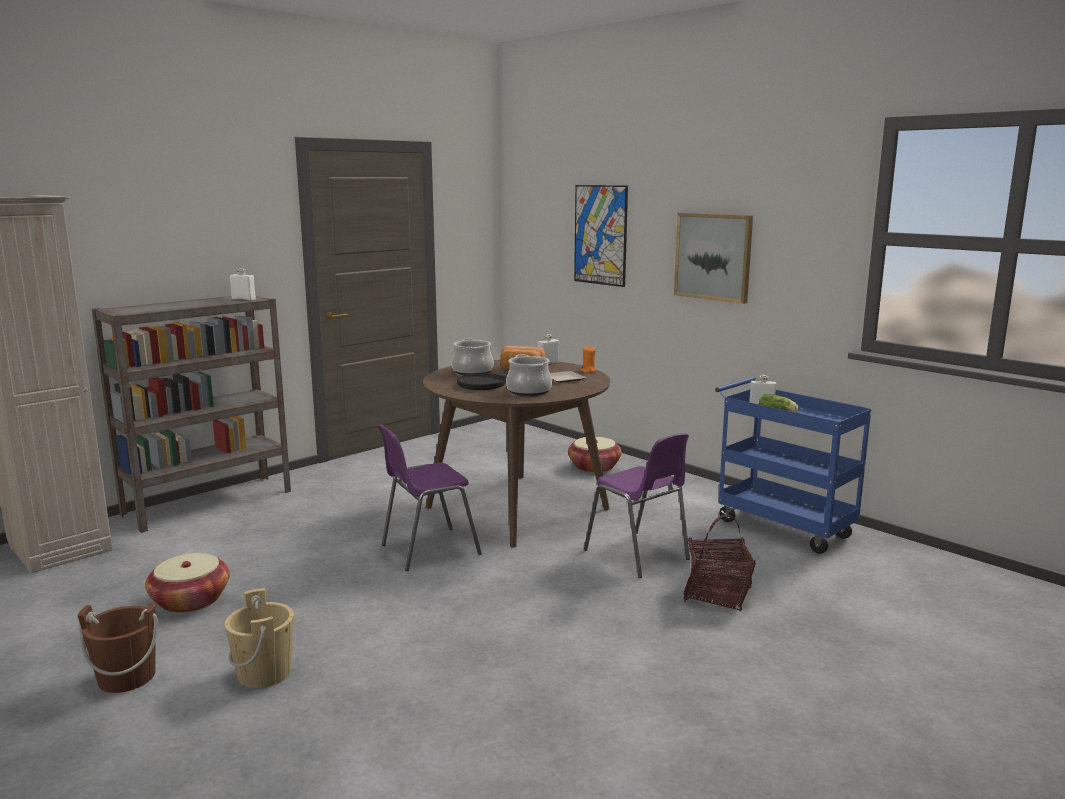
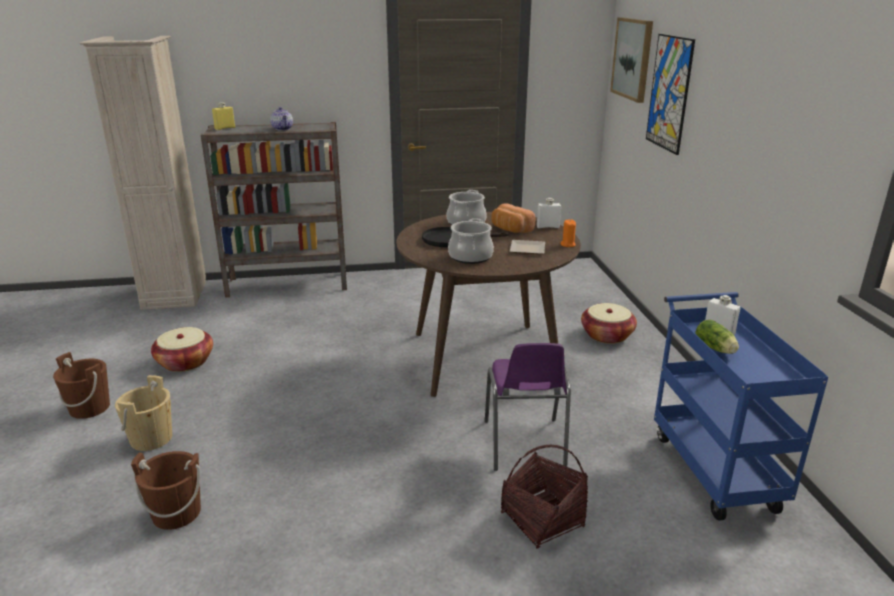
camera: 35 degrees right, 10 degrees up
(126, 309) = (225, 128): none -> yellow bottle
(205, 303) = (283, 129): none -> teapot
(243, 299) = (315, 128): white bottle -> none
(400, 714) = (176, 513): none -> brown bucket
(427, 550) = (369, 375): purple chair -> none
(713, 256) = (748, 137): picture -> picture (633, 58)

